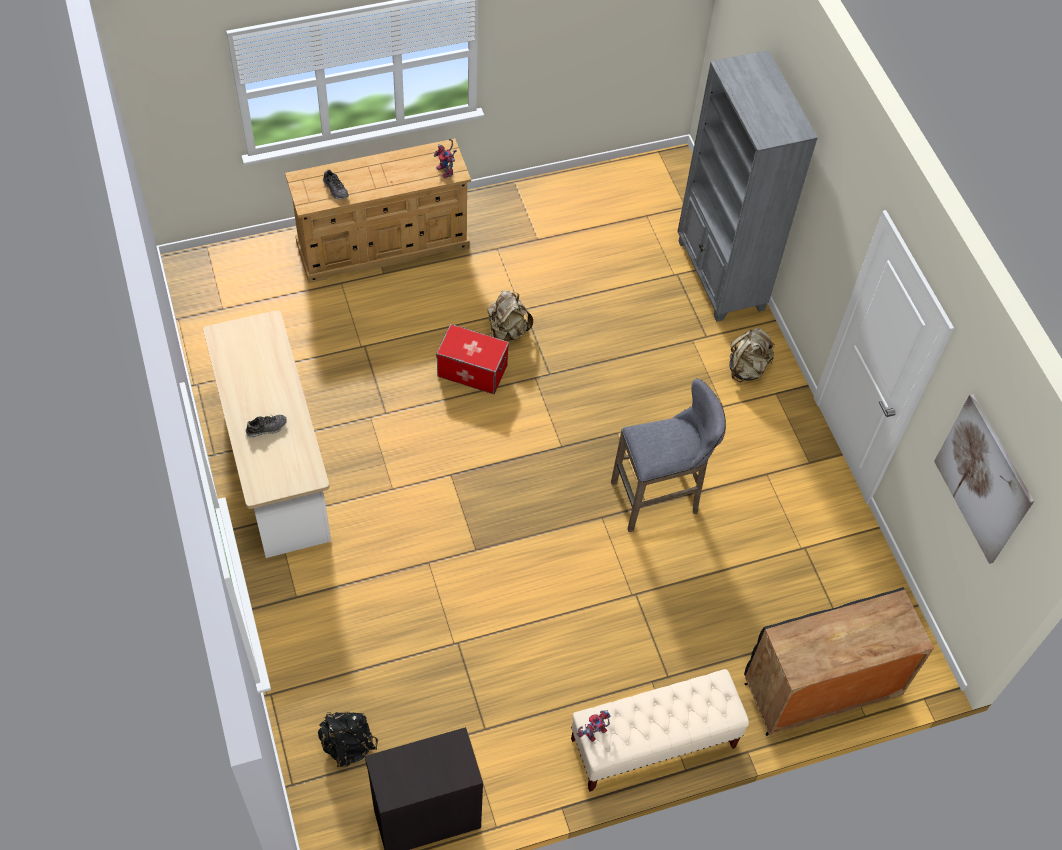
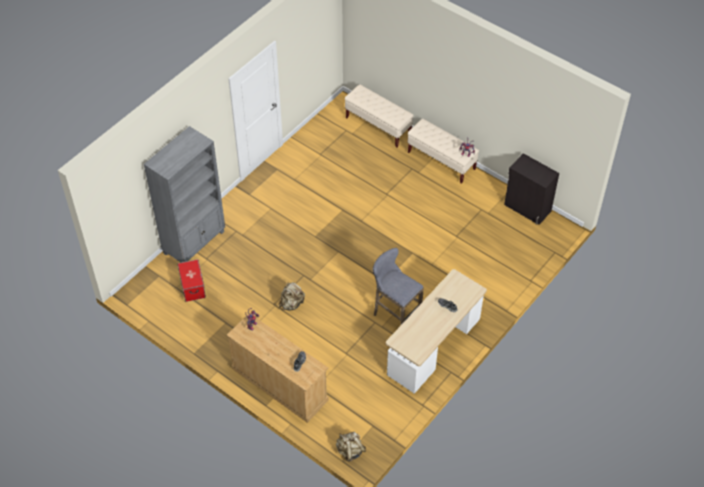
camera: 120 degrees left, 5 degrees down
(348, 745) = (525, 245): black backpack -> none
(472, 370) = (325, 304): storage box -> storage box (192, 286)
(659, 498) = (335, 207): grey stool -> grey stool (395, 315)
(747, 368) = (243, 209): beige backpack -> beige backpack (350, 451)
(819, 690) = (378, 126): black cabinet -> beige bench
(983, 479) = (311, 39): picture -> none

